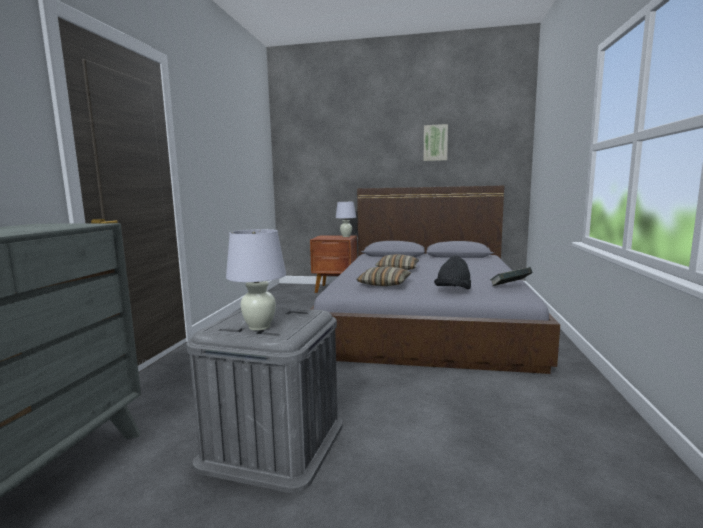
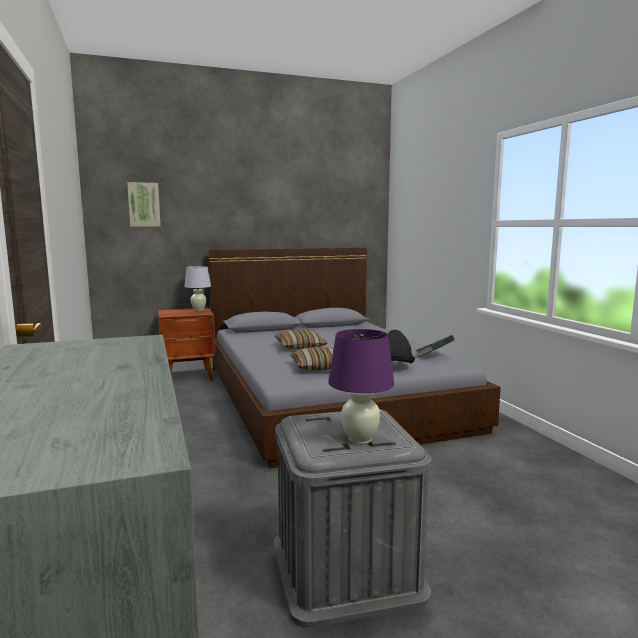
camera: 30 degrees left, 0 degrees up
(260, 327) = (360, 439): white table lamp -> purple table lamp
(435, 143) = (295, 199): picture -> picture (144, 204)

